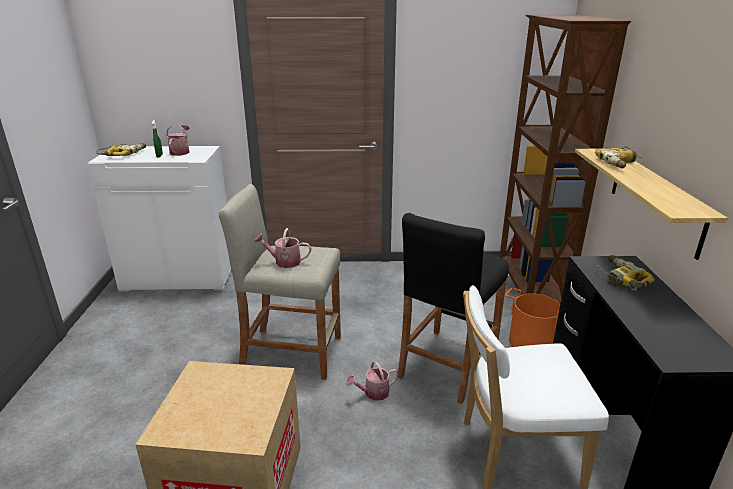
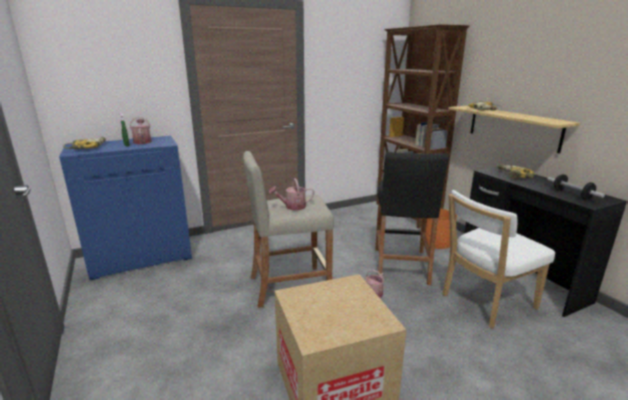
camera: 25 degrees left, 5 degrees down
(180, 277) = (142, 257): white cabinet -> blue cabinet
(668, 335) = (572, 194): none -> dumbbell

